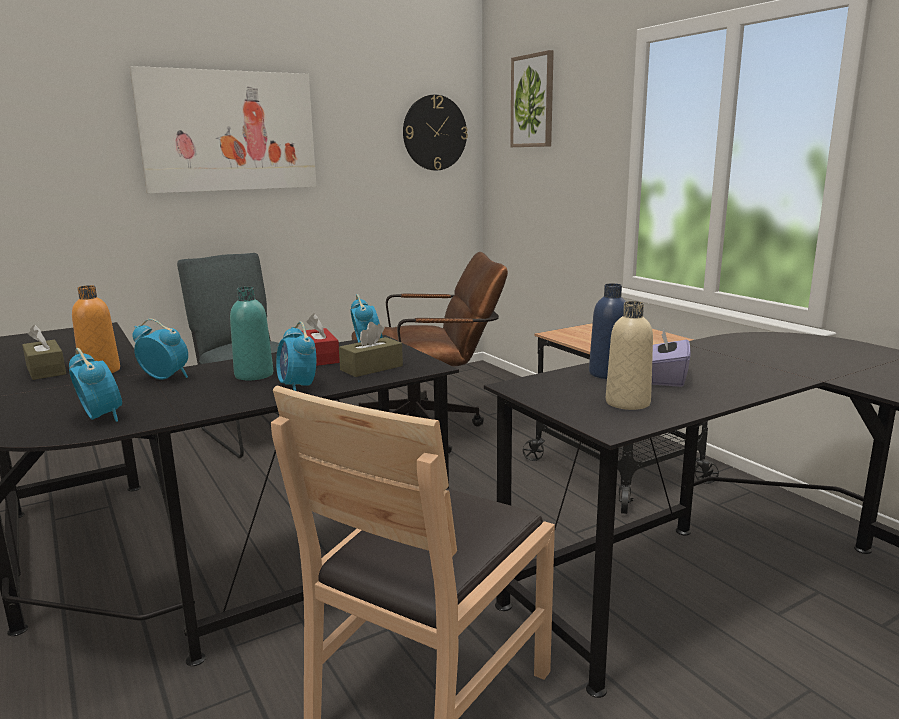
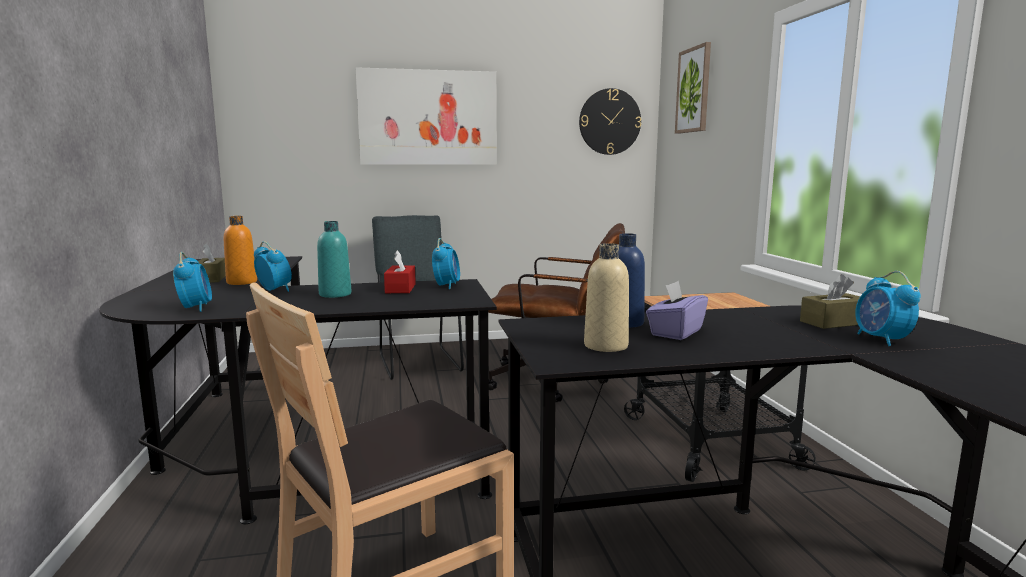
camera: 20 degrees right, 5 degrees down
(298, 387) = (352, 305): alarm clock -> alarm clock (881, 340)
(371, 368) = (427, 298): brown tissue box -> brown tissue box (834, 322)

